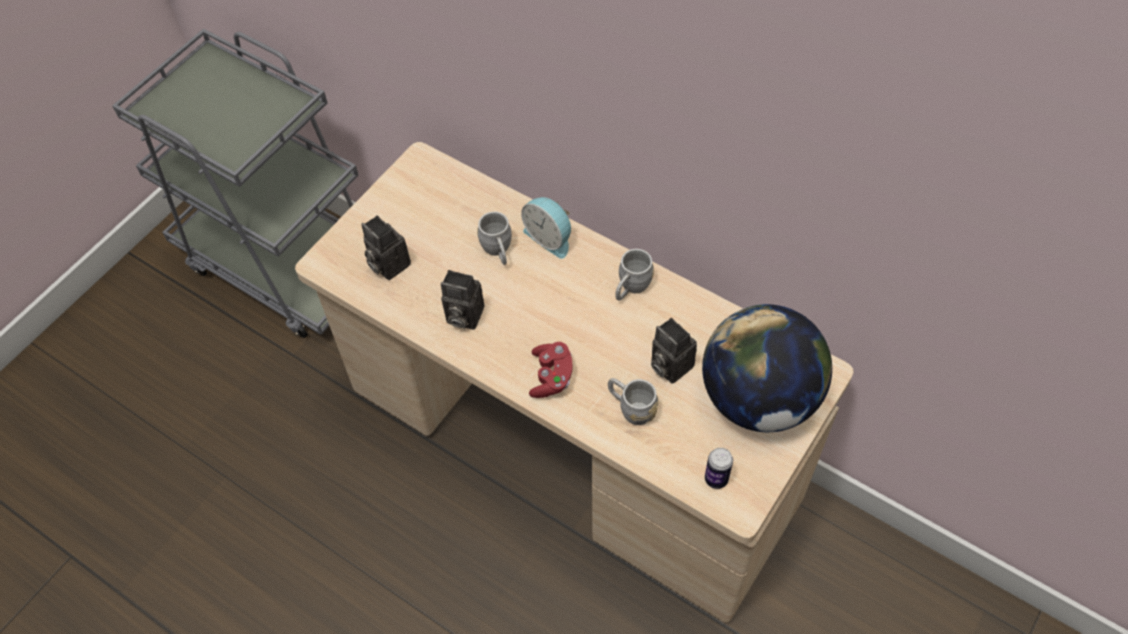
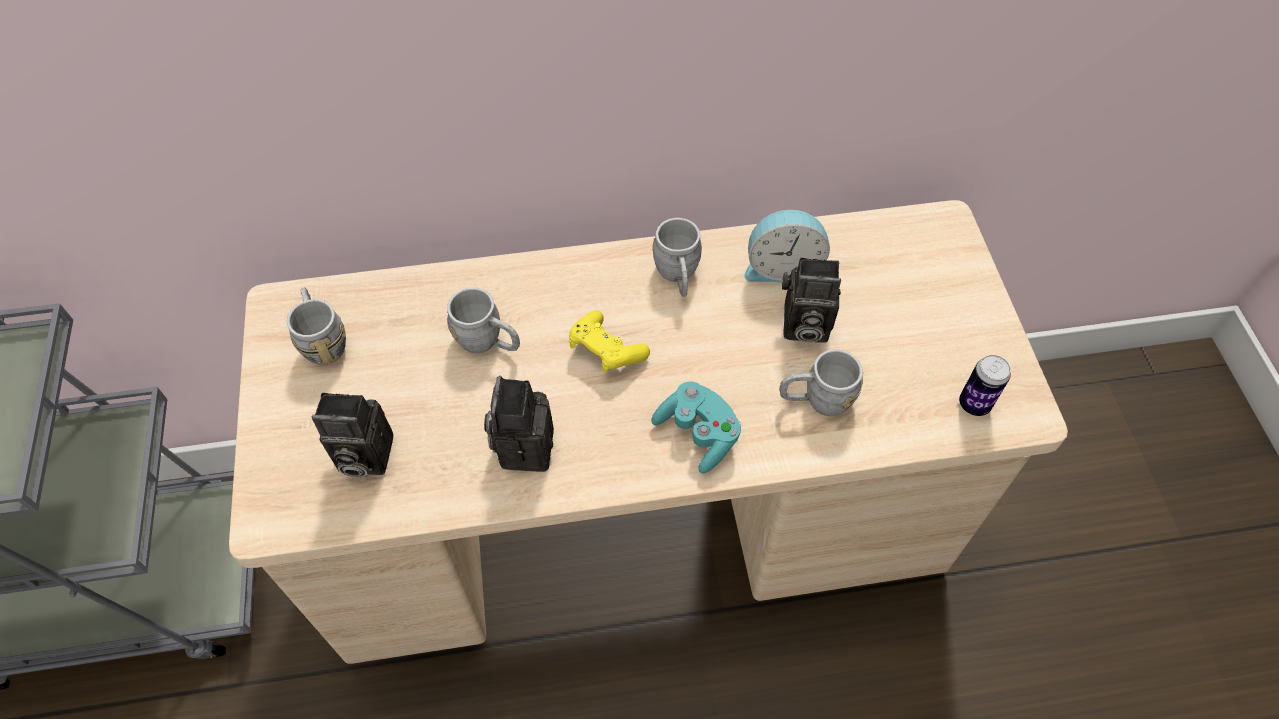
camera: 45 degrees left, 0 degrees up
(424, 193) = (323, 340): none -> grey mug
(462, 316) = (523, 446): camera -> camera turned 120 degrees clockwise
(550, 237) = (532, 286): alarm clock -> alarm clock (782, 266)
(550, 300) = (606, 351): none -> yellow game controller
(551, 376) = (698, 434): red game controller -> turquoise game controller
(759, 398) = (920, 293): globe -> none

